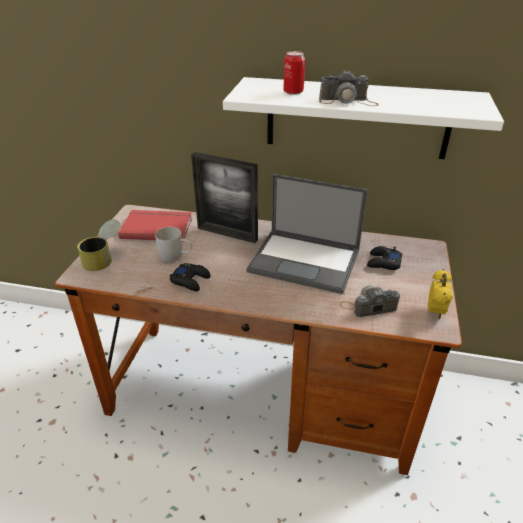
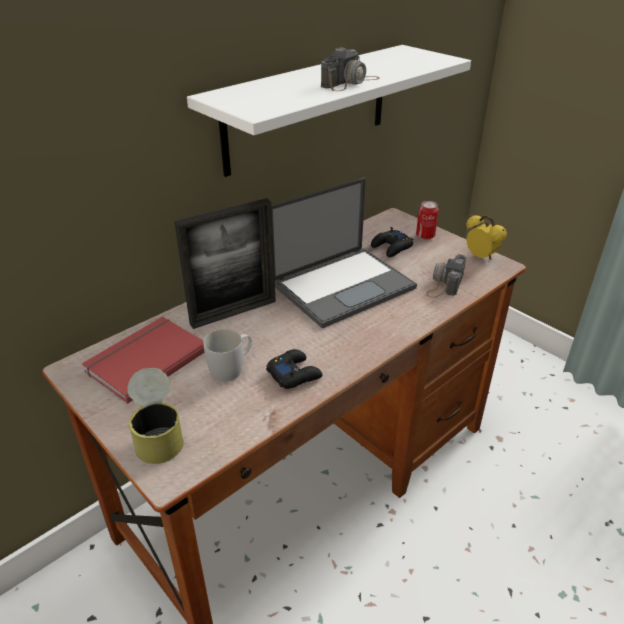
camera: 55 degrees left, 0 degrees up
(293, 92) = (285, 91): can -> can (425, 236)

